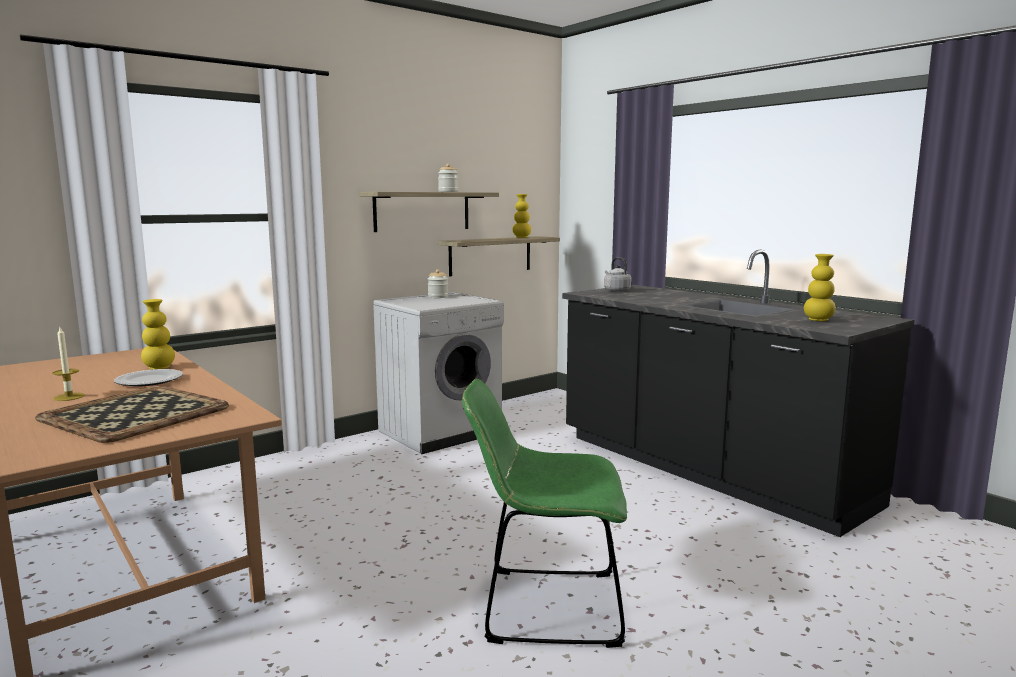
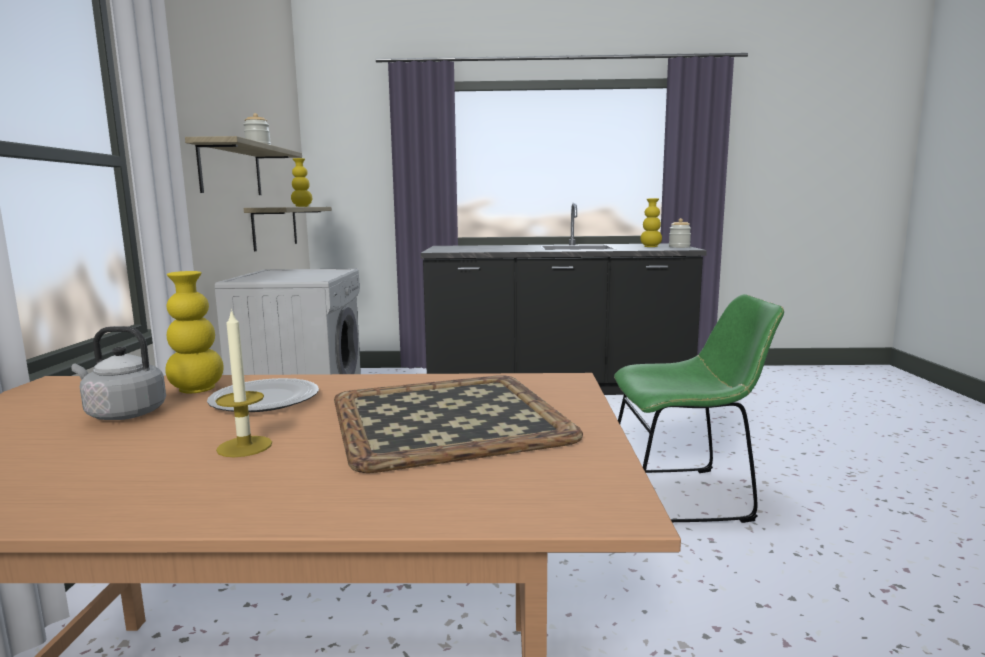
camera: 50 degrees left, 0 degrees up
(438, 297) = (272, 273): jar -> jar (679, 247)
(543, 606) = (685, 496): green chair -> green chair turned 135 degrees counterclockwise
(616, 290) = (449, 248): grey kettle -> grey kettle (123, 414)

